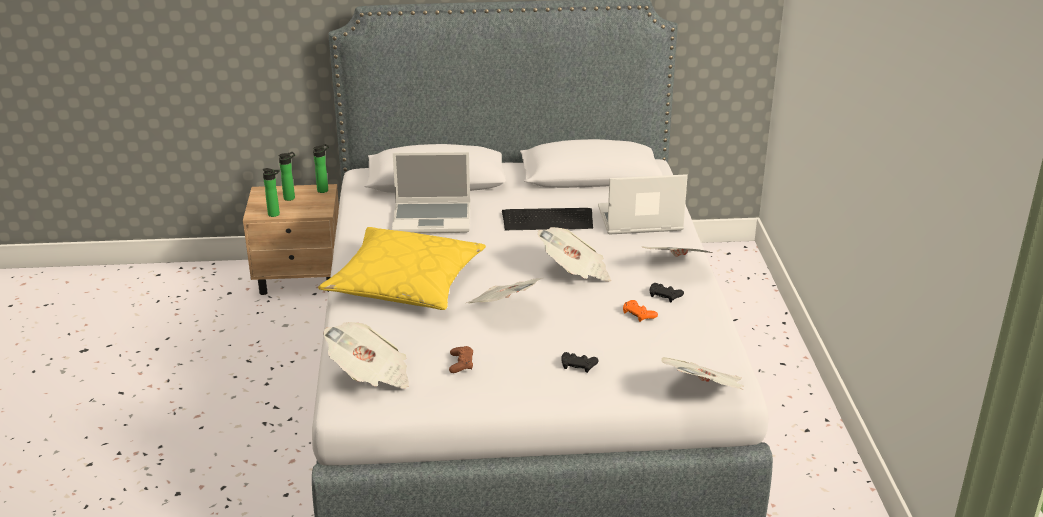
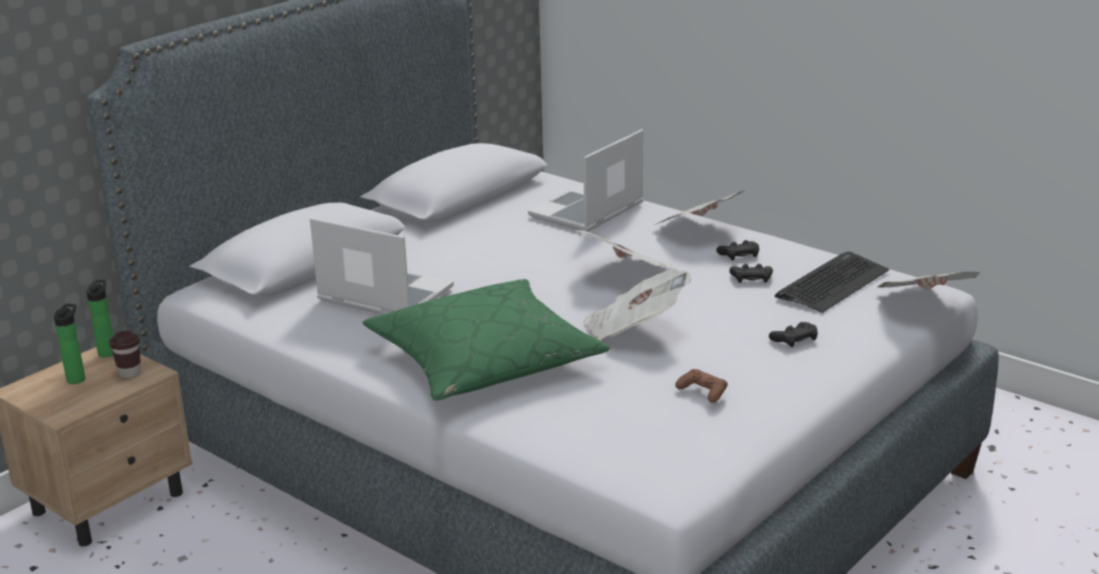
camera: 45 degrees left, 5 degrees down
(275, 214) = (93, 403): bottle -> none
(313, 207) = (130, 373): none -> brown cup
(370, 375) = (644, 449): newspaper -> none
(405, 283) = (485, 360): yellow pillow -> green pillow
(433, 219) = (383, 295): laptop -> laptop turned 105 degrees counterclockwise
(547, 220) = (504, 246): keyboard -> keyboard (832, 284)
(638, 314) = (751, 278): orange game controller -> black game controller

